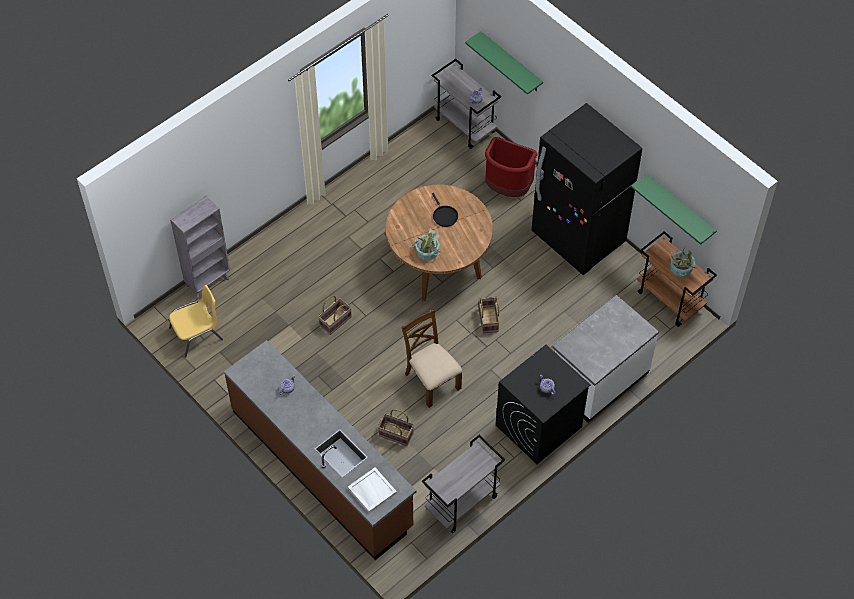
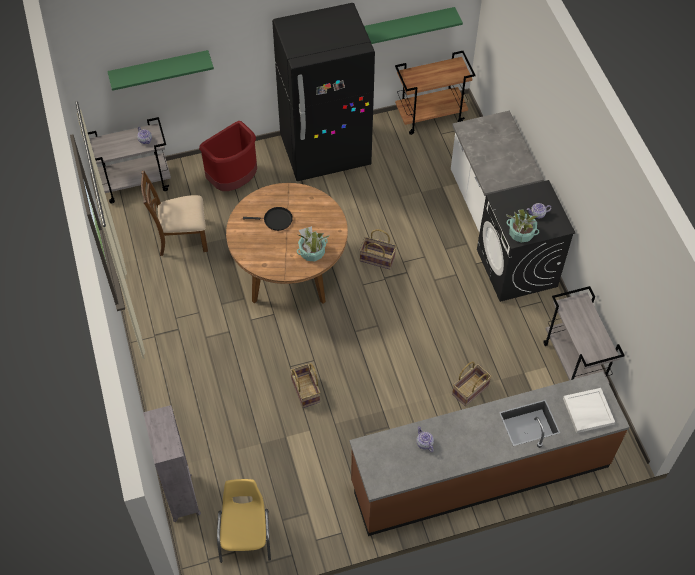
camera: 65 degrees left, 0 degrees up
(431, 381) = (423, 334): brown chair -> brown chair (181, 238)
(680, 269) = (439, 73): potted plant -> potted plant (521, 233)

